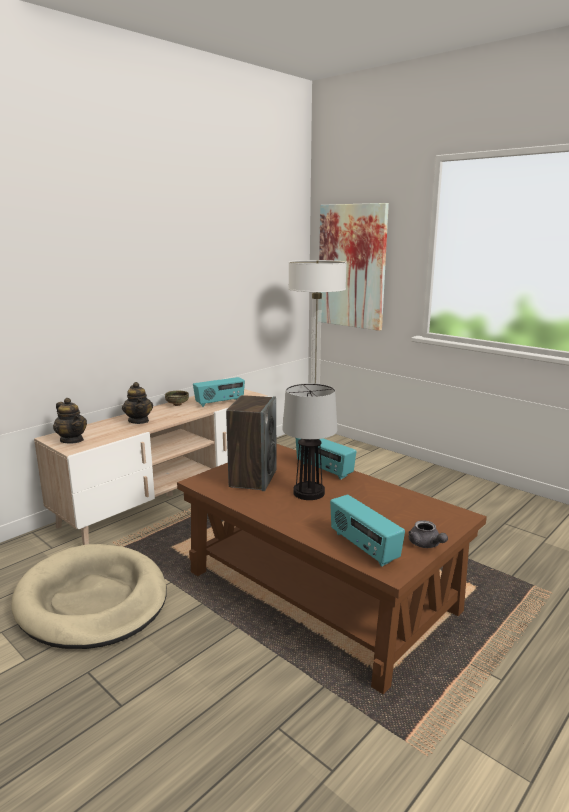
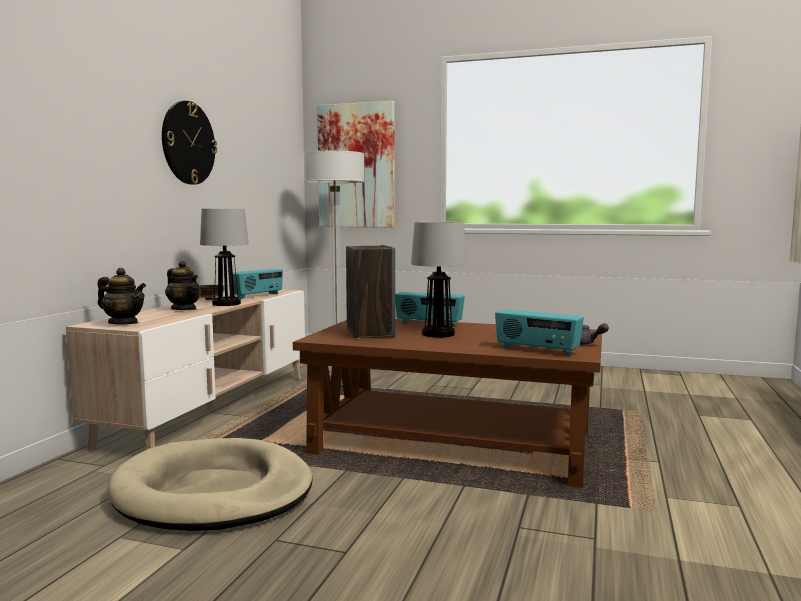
camera: 25 degrees left, 10 degrees down
(162, 269) = (188, 143): none -> wall clock
(180, 415) = (227, 304): none -> table lamp

